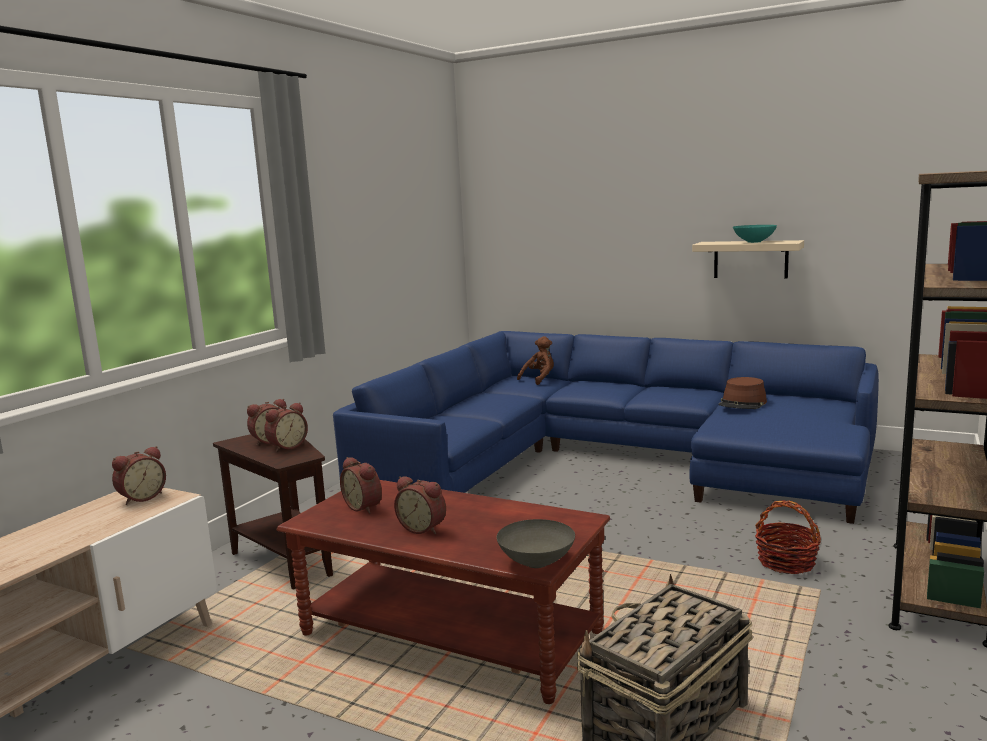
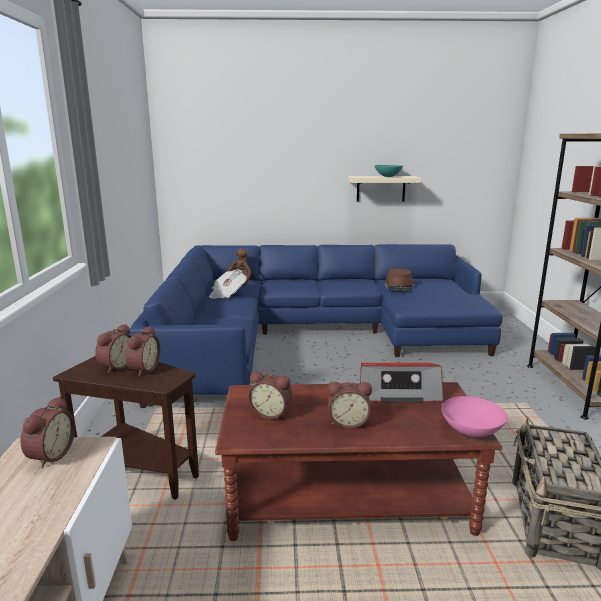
camera: 30 degrees left, 5 degrees up
(504, 392) = (227, 294): none -> newspaper
(519, 512) = (398, 392): none -> radio
(535, 562) = (470, 432): grey bowl -> pink bowl
(786, 562) = (489, 388): basket -> none

